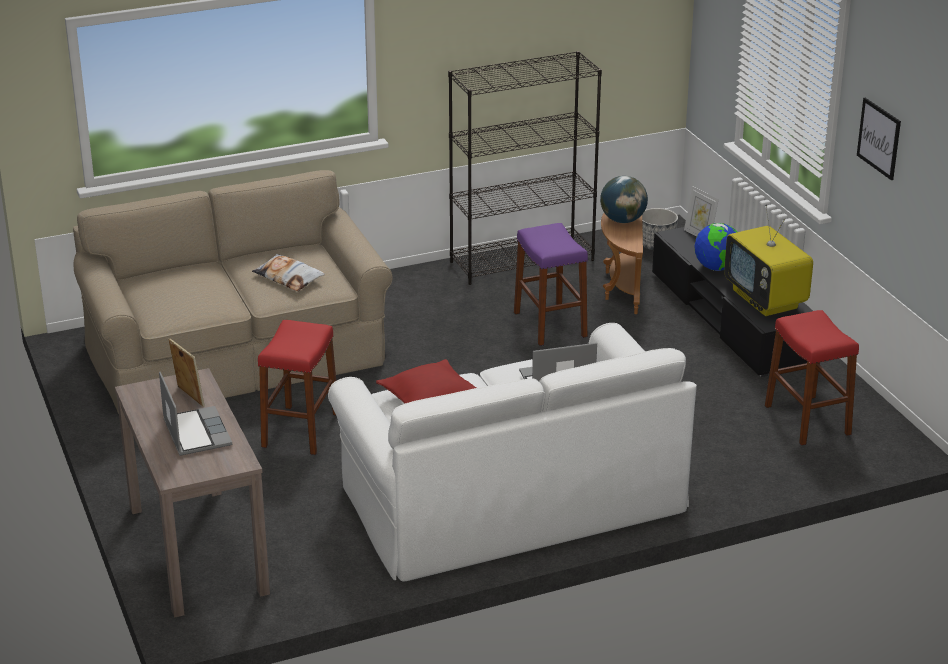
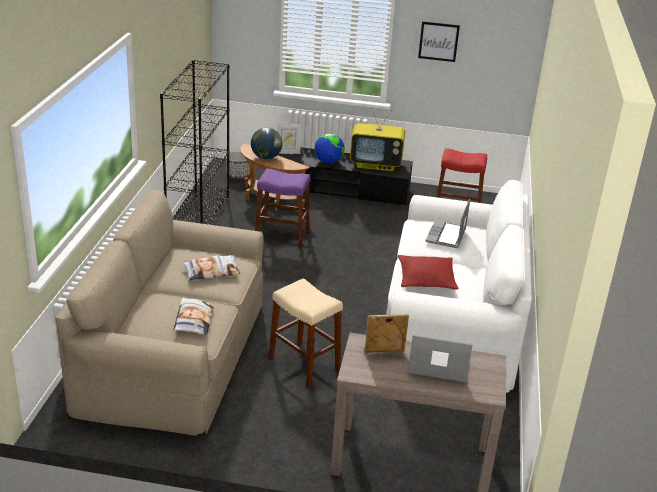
camera: 60 degrees left, 0 degrees up
(188, 301) = (193, 320): none -> pillow
(300, 430) = (304, 364): red stool -> beige stool

